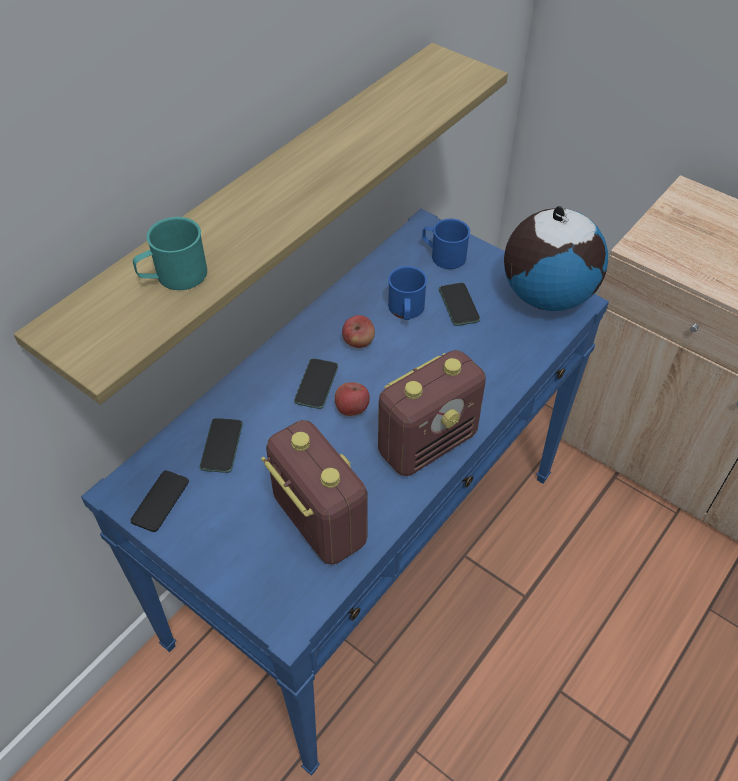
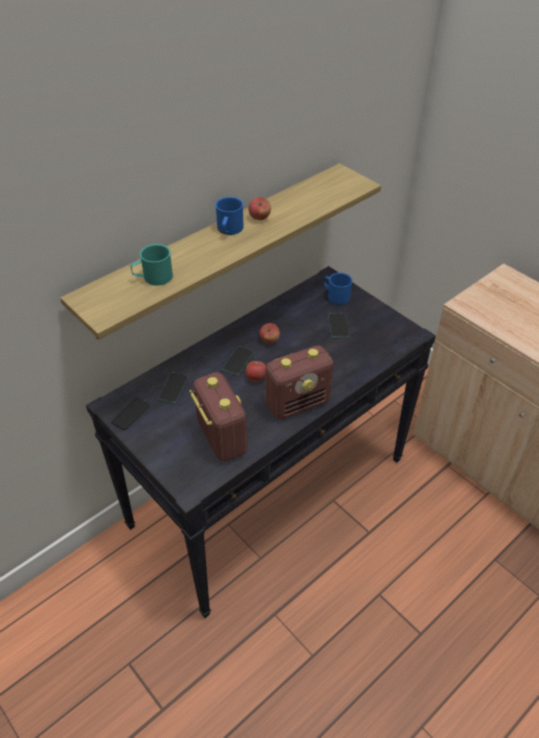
camera: 10 degrees right, 5 degrees down
(329, 148) = (259, 218): none -> apple
(368, 555) = (269, 491): blue console table -> black console table
(406, 311) = (303, 326): blue mug -> blue mug (229, 230)
(546, 295) = (396, 327): globe -> none

